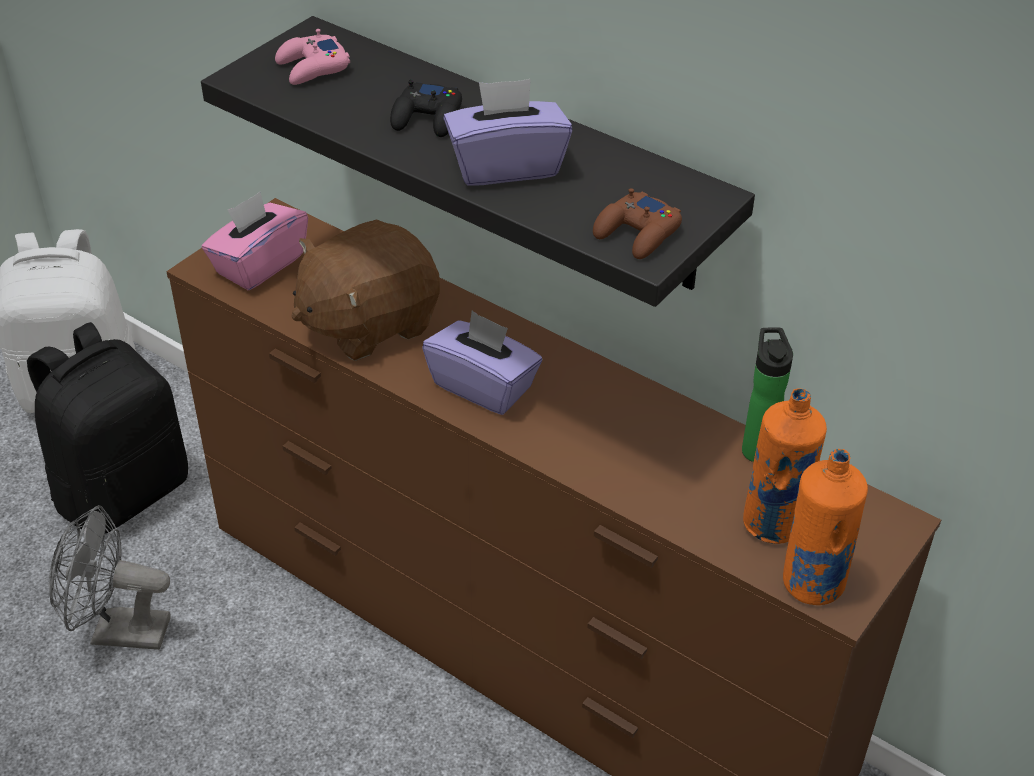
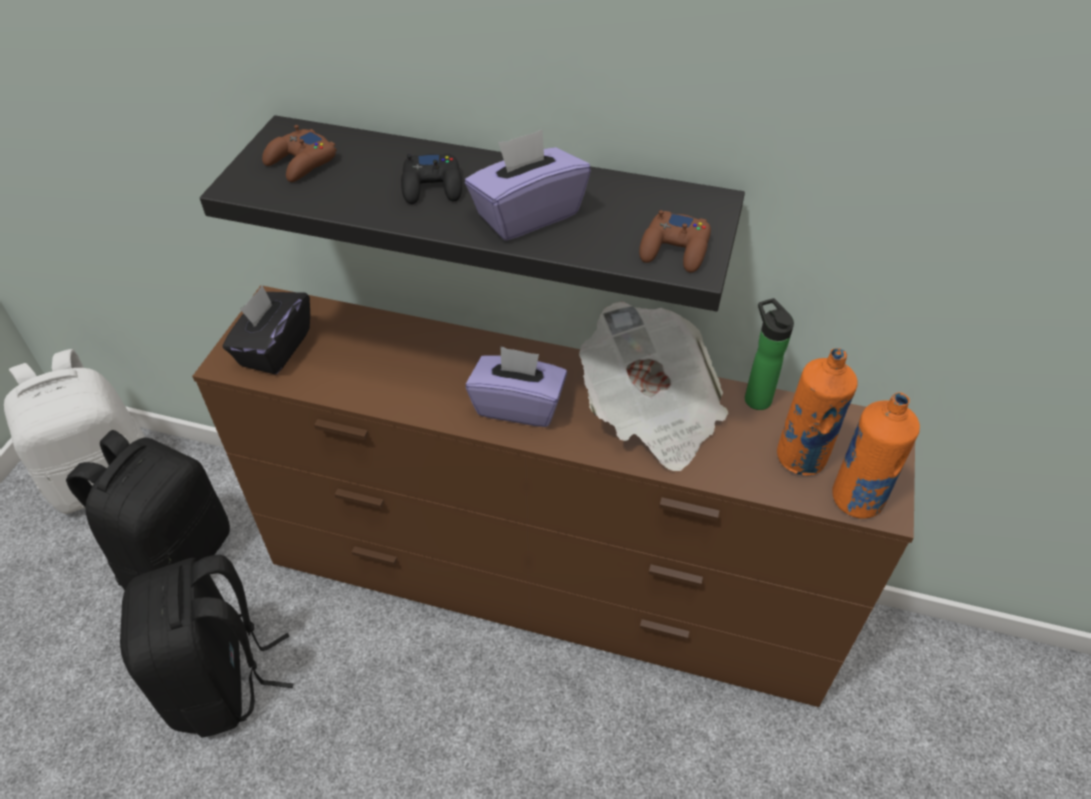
camera: 20 degrees left, 5 degrees up
(118, 632) = (222, 680): grey fan -> black backpack
(259, 264) = (274, 348): pink tissue box -> black tissue box
(312, 68) = (301, 163): pink game controller -> brown game controller
(368, 323) = (394, 376): brown plush toy -> none
(627, 431) = (651, 412): none -> newspaper

